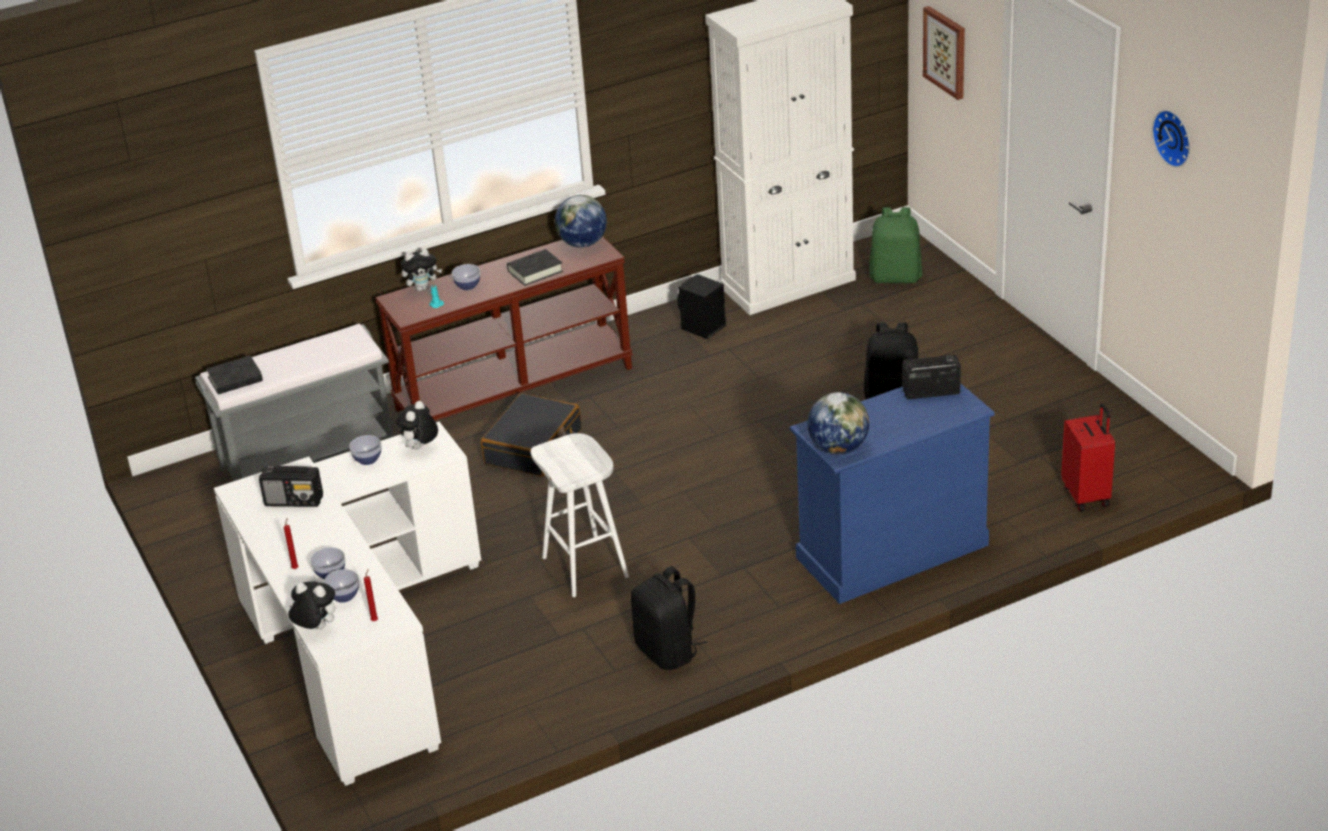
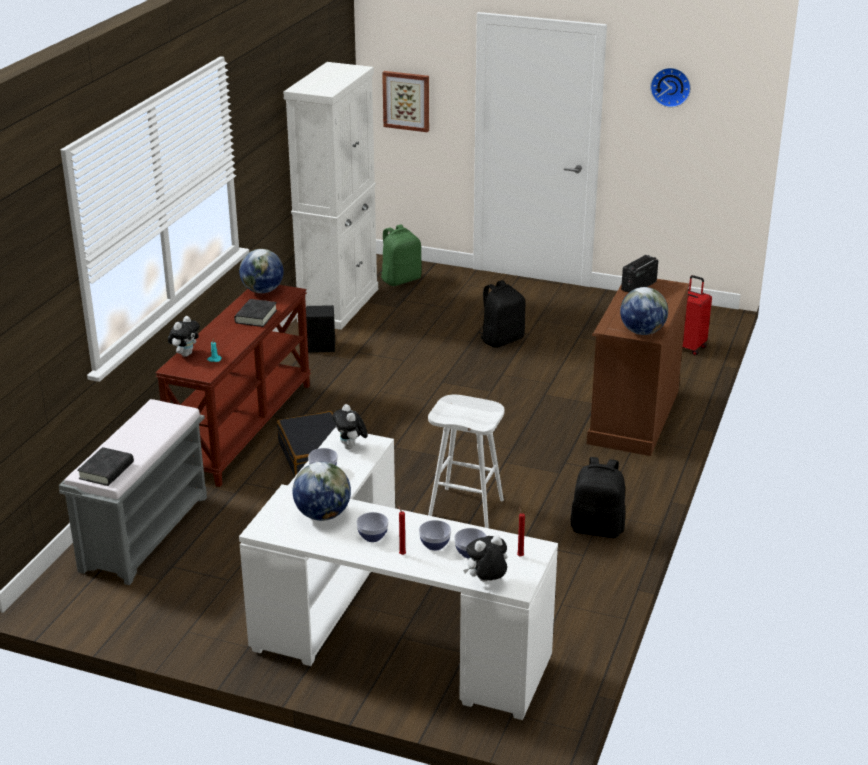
camera: 45 degrees left, 5 degrees down
(294, 501) = (322, 515): radio -> globe
(467, 285) = (219, 341): bowl -> bowl (372, 536)
(891, 551) = (633, 416): blue dresser -> brown dresser

